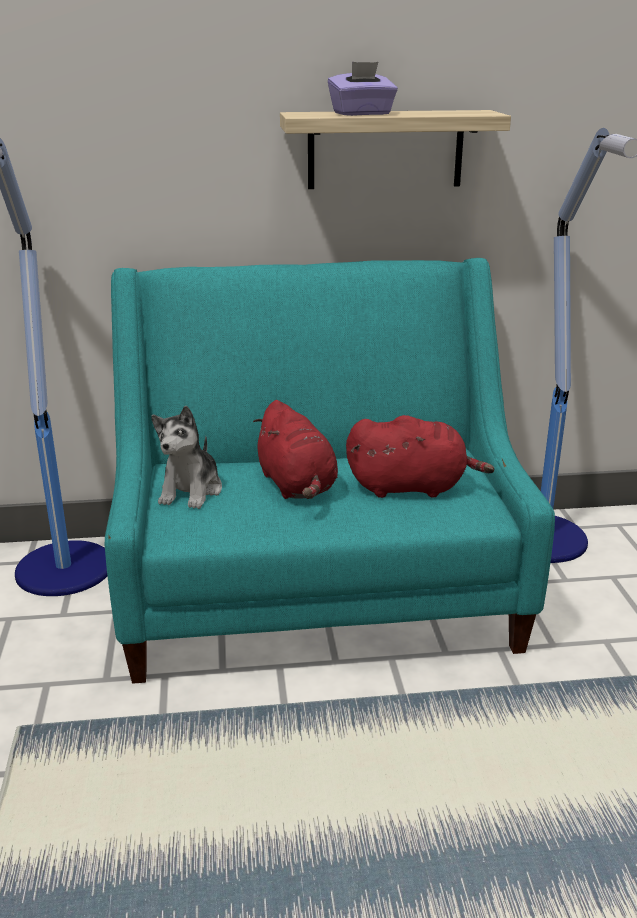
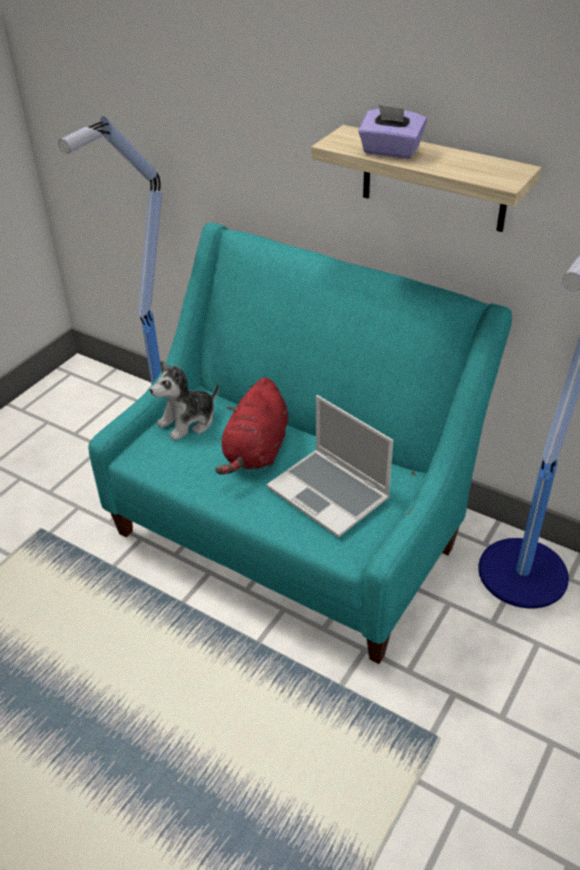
camera: 40 degrees right, 15 degrees up
(411, 487) = (330, 494): red plush toy -> laptop

